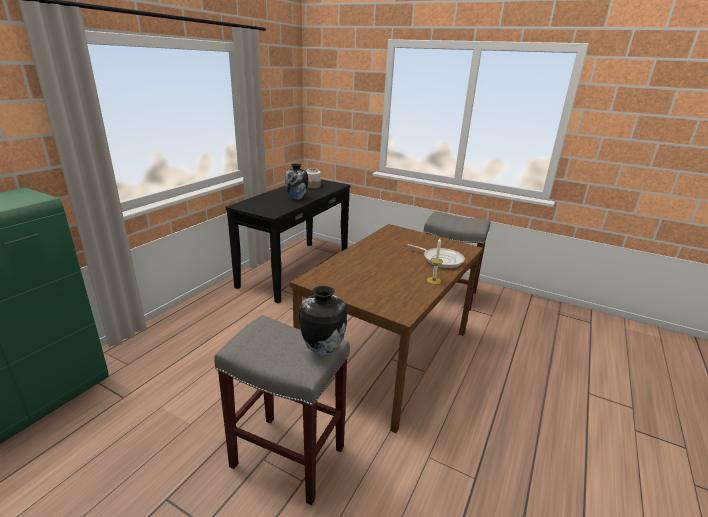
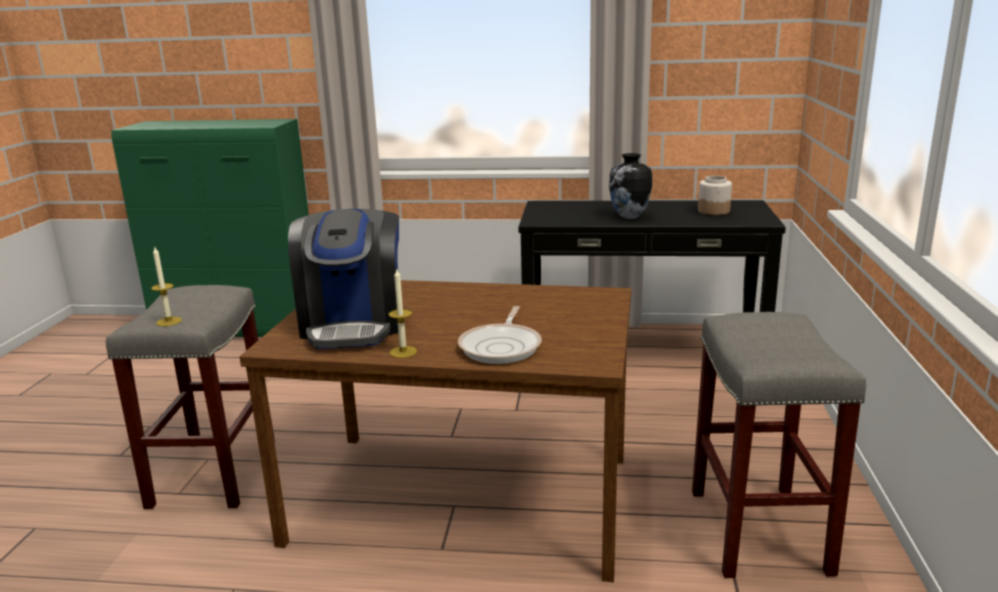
camera: 70 degrees right, 5 degrees down
(322, 350) = (169, 321): vase -> candle
(385, 287) = (353, 325): none -> coffee machine

